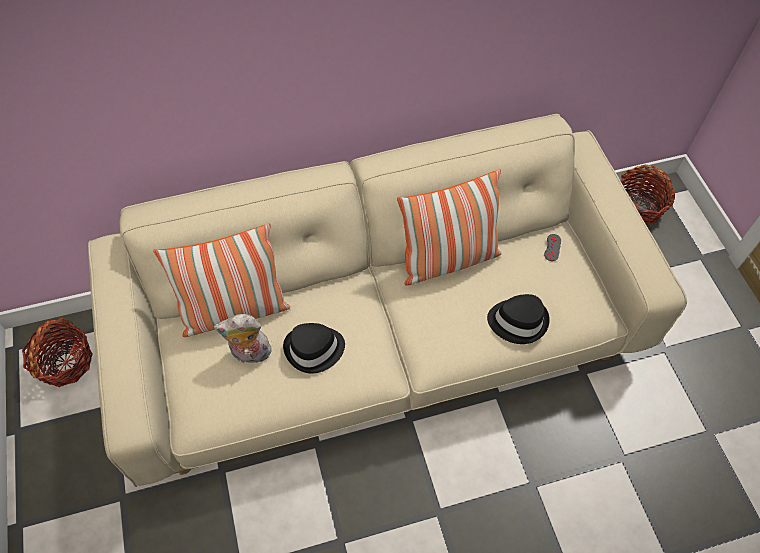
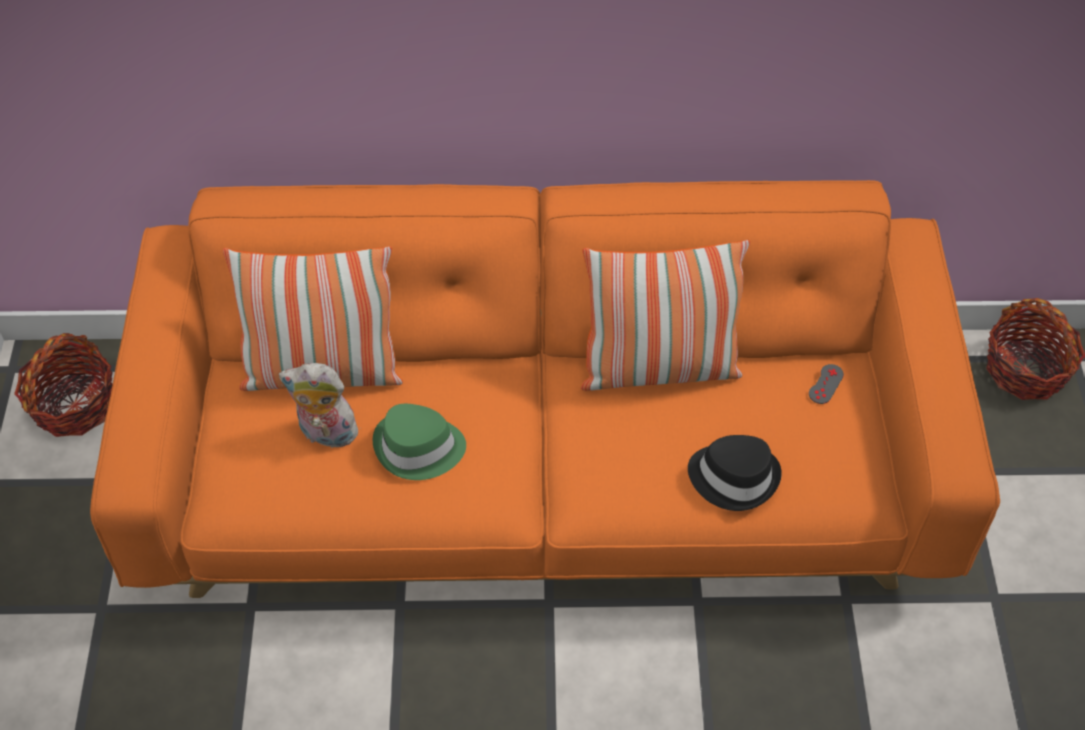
camera: 15 degrees right, 5 degrees down
(314, 349) = (419, 448): black hat -> green hat
(380, 335) = (543, 471): beige sofa -> orange sofa

